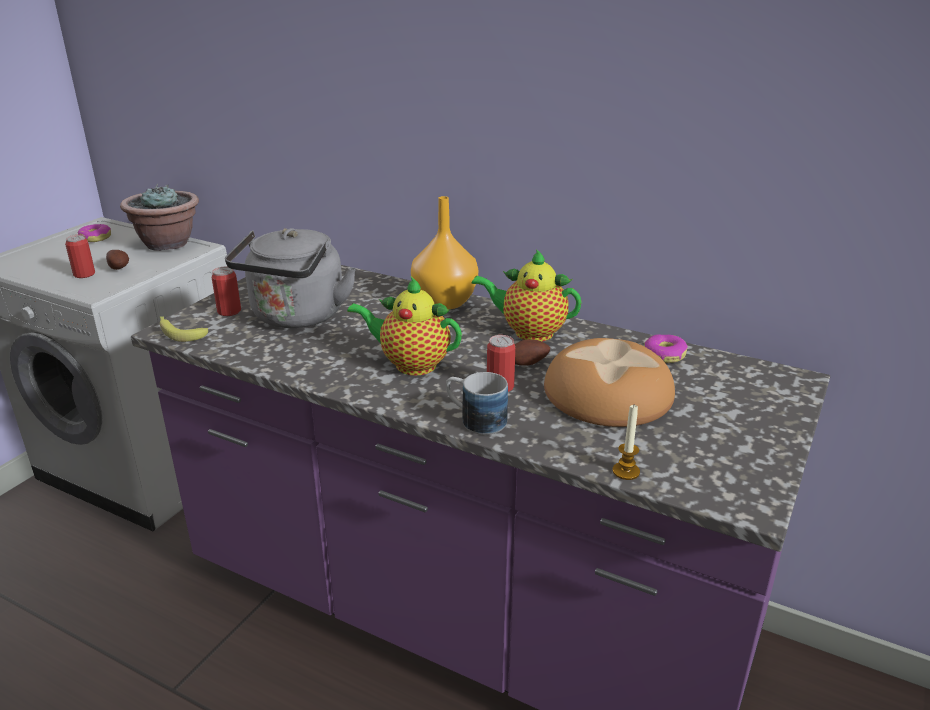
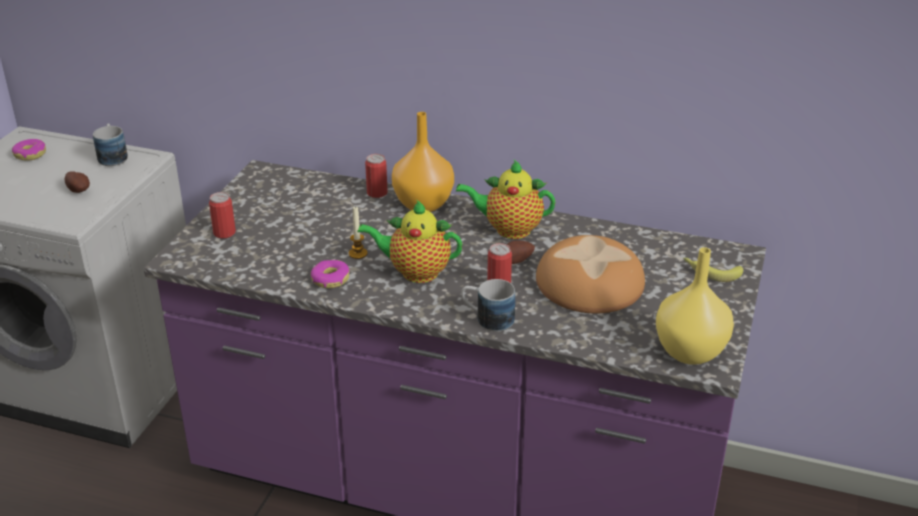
camera: 10 degrees left, 5 degrees up
(84, 274) = (47, 201): can -> can (377, 193)
(167, 244) = (113, 156): potted plant -> mug
(179, 332) = (189, 260): banana -> banana (710, 272)
(296, 317) = (291, 234): grey kettle -> none
(626, 471) = (617, 350): candle -> candle (358, 253)
(664, 355) = (629, 241): donut -> donut (330, 279)
(721, 482) = (689, 351): none -> yellow vase

